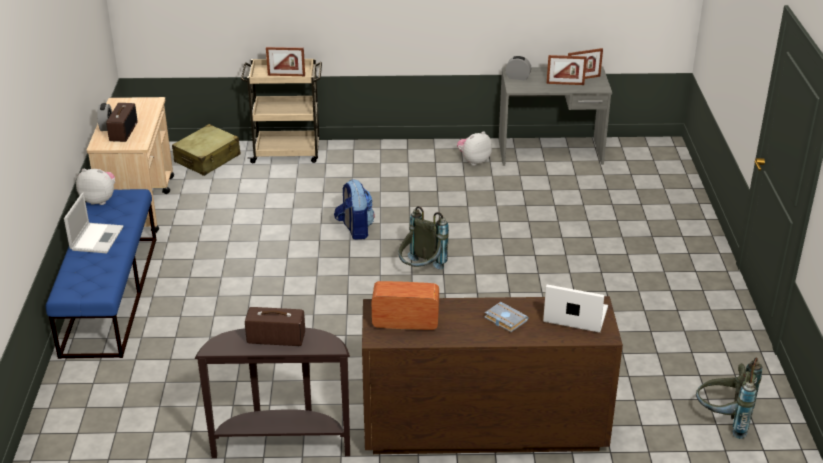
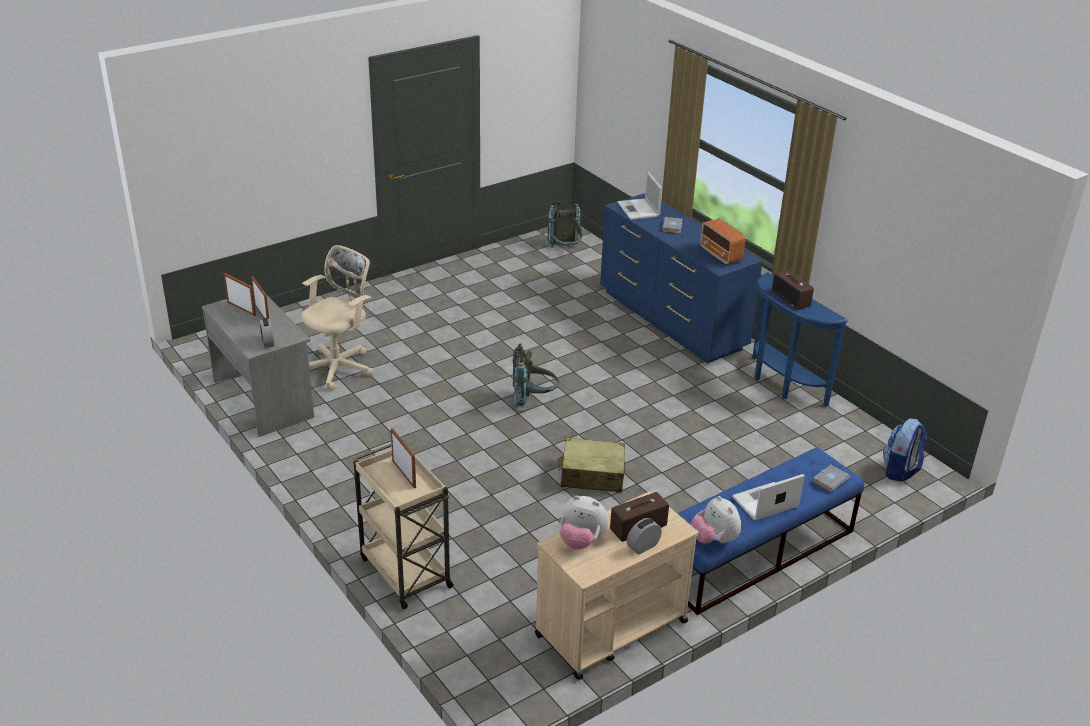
camera: 125 degrees left, 0 degrees up
(70, 282) = (830, 480): none -> grey book
(207, 159) = (473, 629): beige suitcase -> beige suitcase (592, 475)
(282, 444) = (780, 384): brown console table -> blue console table
(355, 230) = (509, 458): backpack -> backpack (900, 471)
(473, 161) = (318, 437): plush toy -> plush toy (581, 541)
(482, 430) = (672, 320): brown dresser -> blue dresser
(569, 194) = (339, 367): none -> beige office chair

